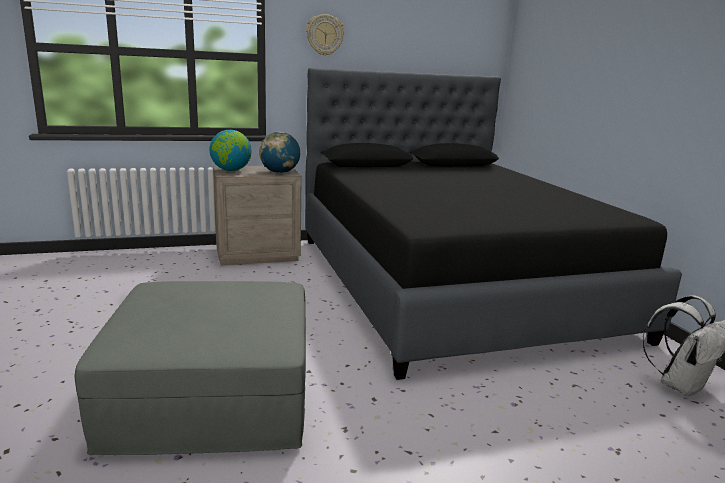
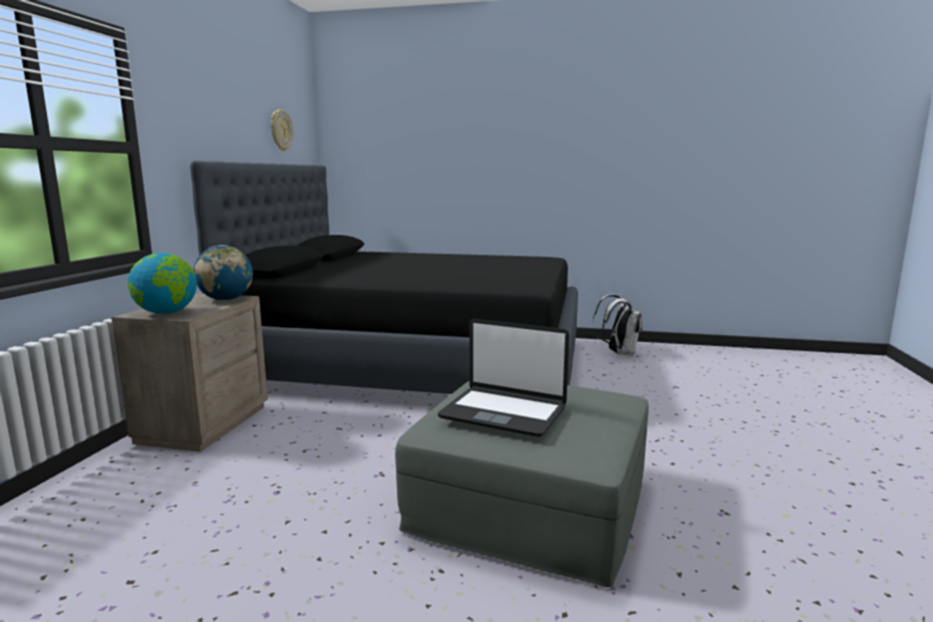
camera: 60 degrees left, 5 degrees down
(183, 298) = (503, 412): none -> laptop
(324, 35) = (191, 118): wall clock -> wall clock (280, 130)

